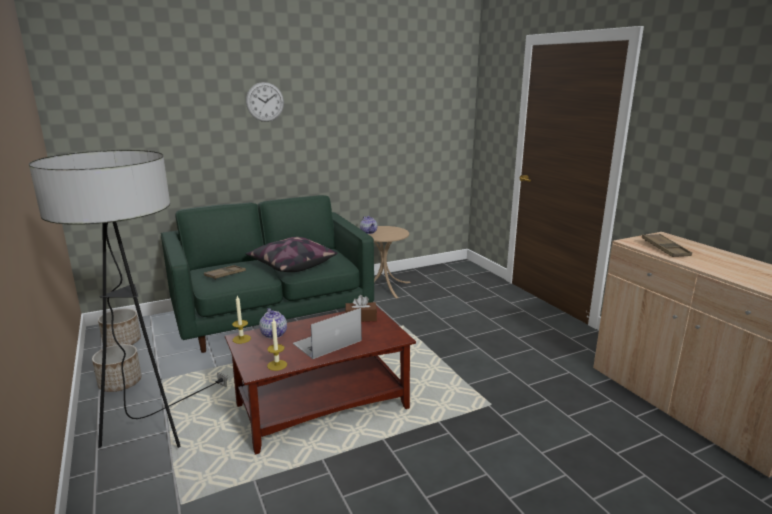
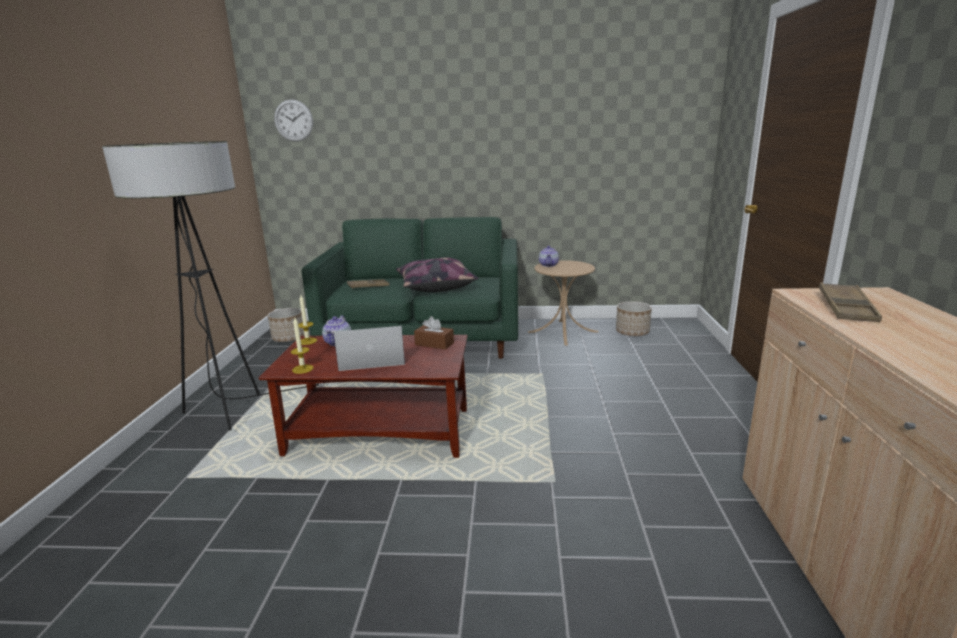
camera: 30 degrees right, 0 degrees up
(120, 383) = (253, 369): planter -> planter (632, 332)
(265, 102) = (443, 113): wall clock -> wall clock (293, 120)

